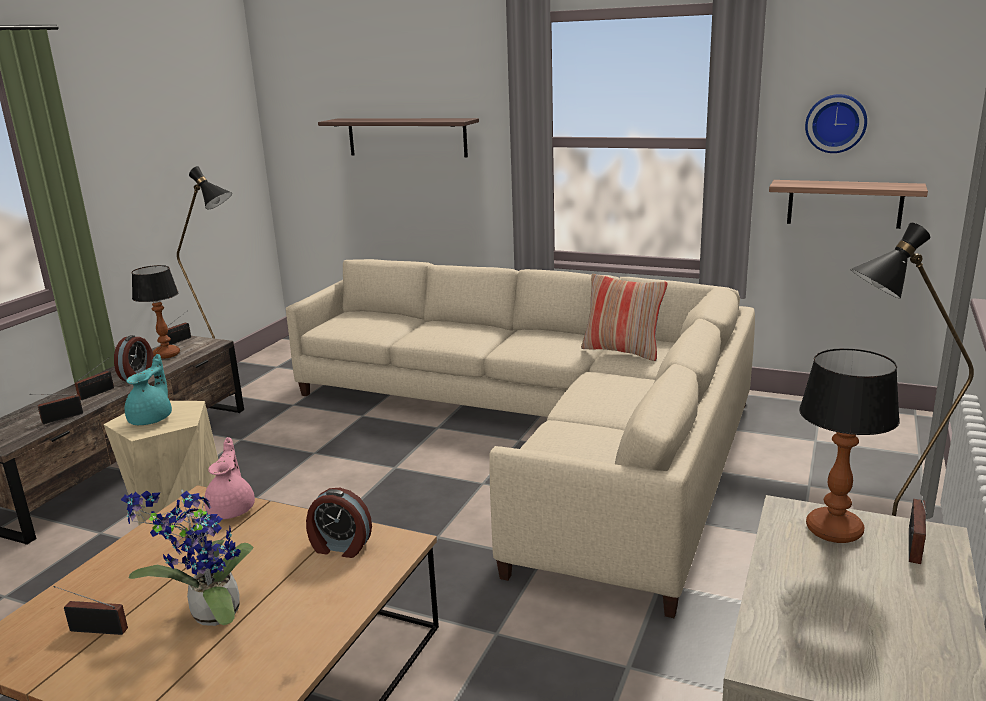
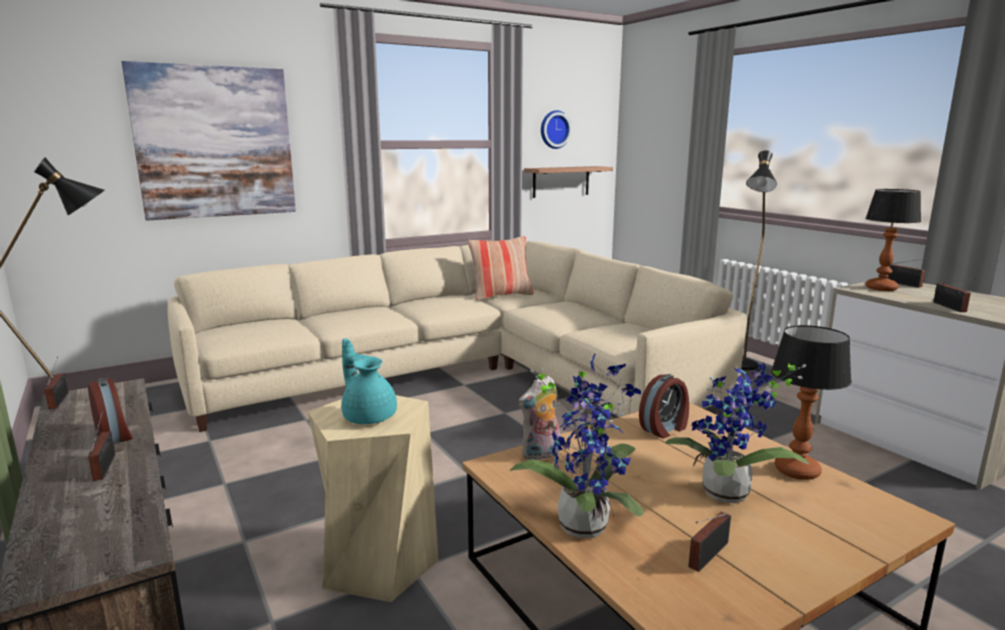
camera: 55 degrees left, 5 degrees down
(60, 418) = (132, 501): radio -> radio (950, 307)
(125, 562) = (584, 522): none -> potted plant
(166, 355) = (88, 412): table lamp -> table lamp (798, 471)
(232, 509) = (541, 454): pink teapot -> plush toy
(406, 137) = (215, 142): shelf -> picture

